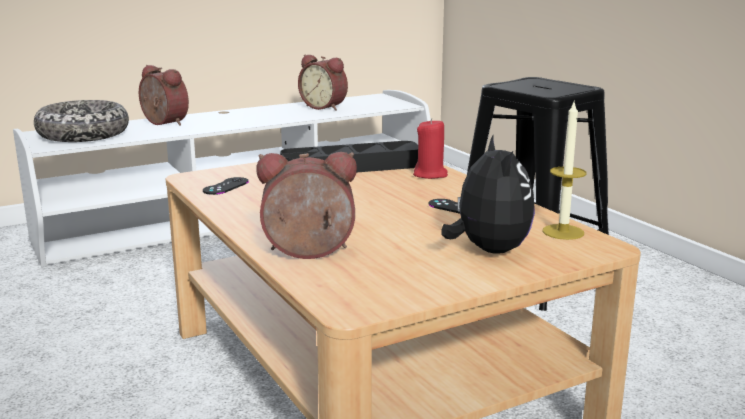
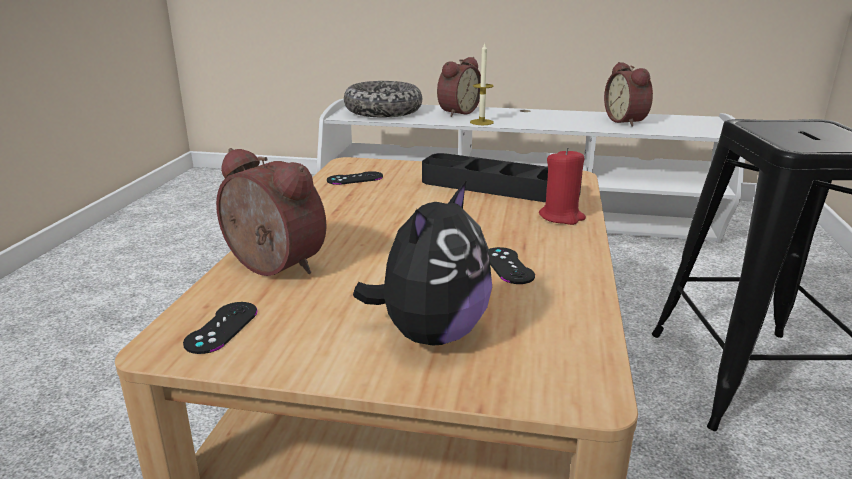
camera: 40 degrees right, 5 degrees up
(162, 123) = (456, 112): alarm clock -> alarm clock turned 45 degrees clockwise
(361, 289) = (222, 327): none -> black game controller
(563, 232) = (571, 346): candle -> candle (481, 122)

